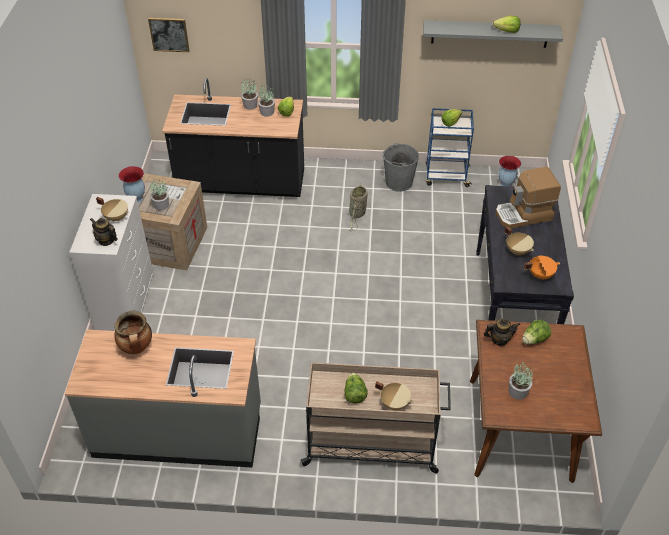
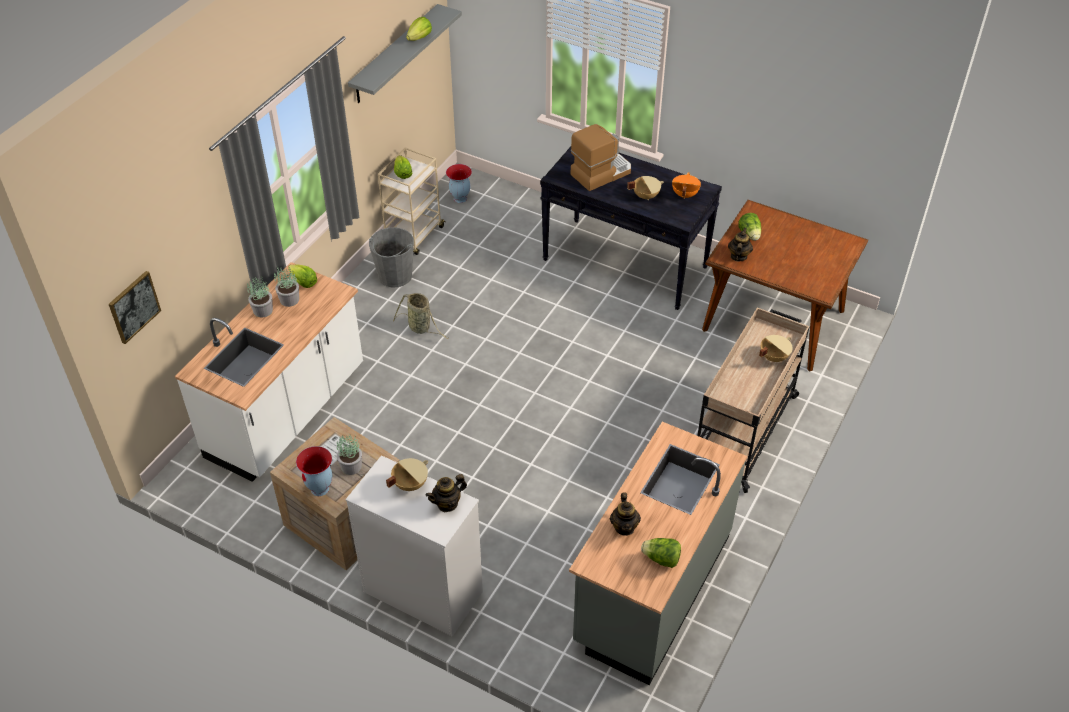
camera: 65 degrees left, 0 degrees up
(137, 348) = (624, 527): cooking pot -> teapot
(241, 183) = (287, 413): black counter -> white counter
(354, 394) = (749, 381): lettuce -> lettuce (661, 559)
(446, 176) = (414, 236): blue cart -> beige cart
(517, 391) = (803, 269): potted plant -> none
(524, 215) = (601, 173): coffee machine -> coffee machine turned 135 degrees counterclockwise

